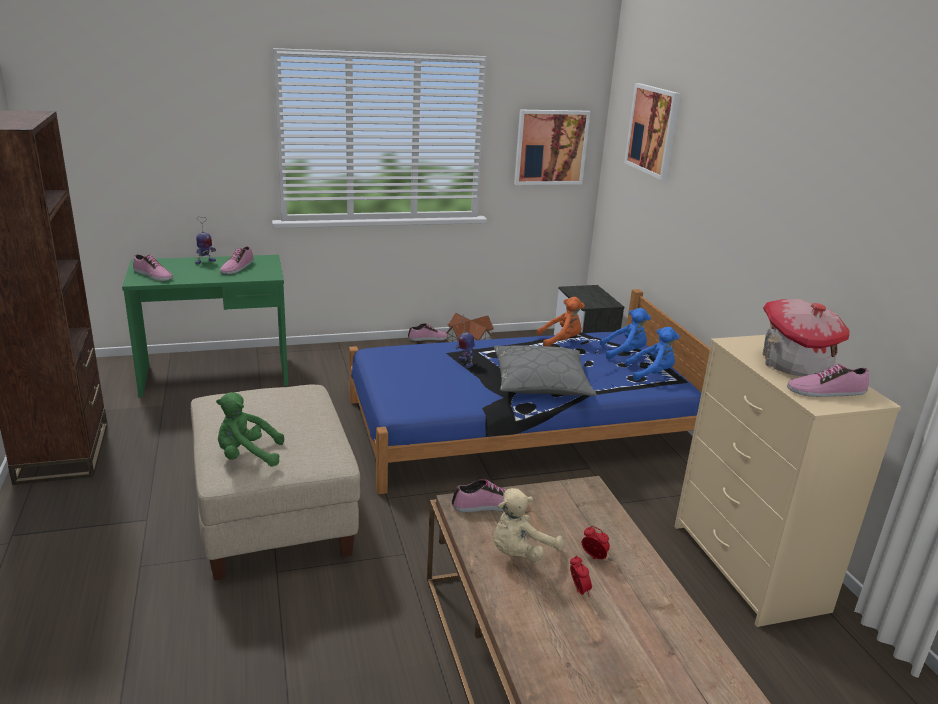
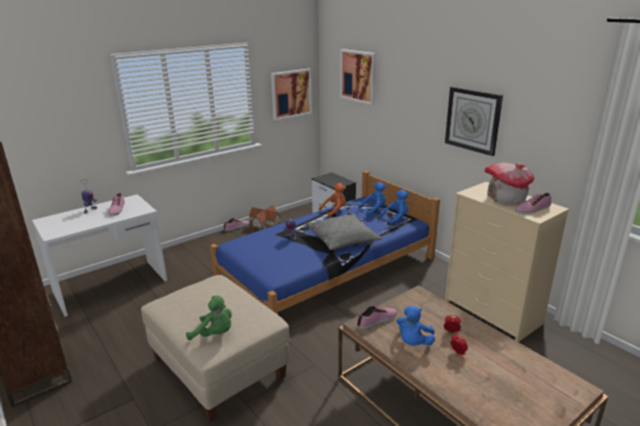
camera: 20 degrees left, 0 degrees up
(152, 275) = (60, 228): shoe -> none
(215, 375) = (111, 287): green desk -> white desk
(247, 456) = (214, 334): green plush toy -> green plush toy turned 135 degrees counterclockwise
(520, 553) = (413, 342): beige plush toy -> blue plush toy
(794, 223) = (473, 120): none -> wall clock

